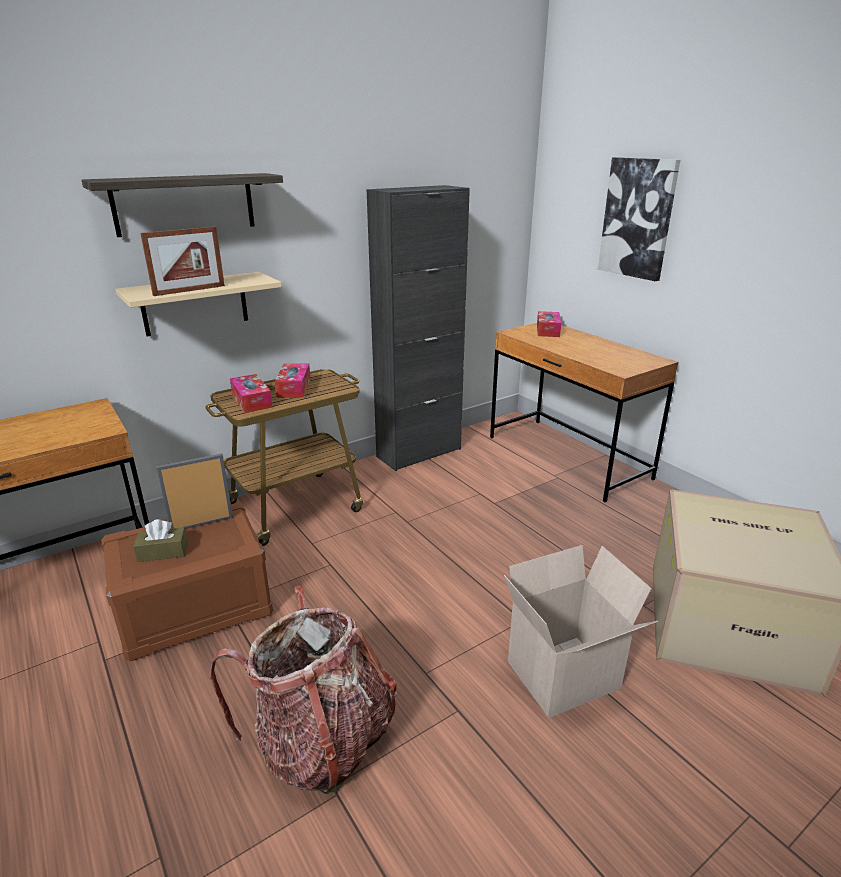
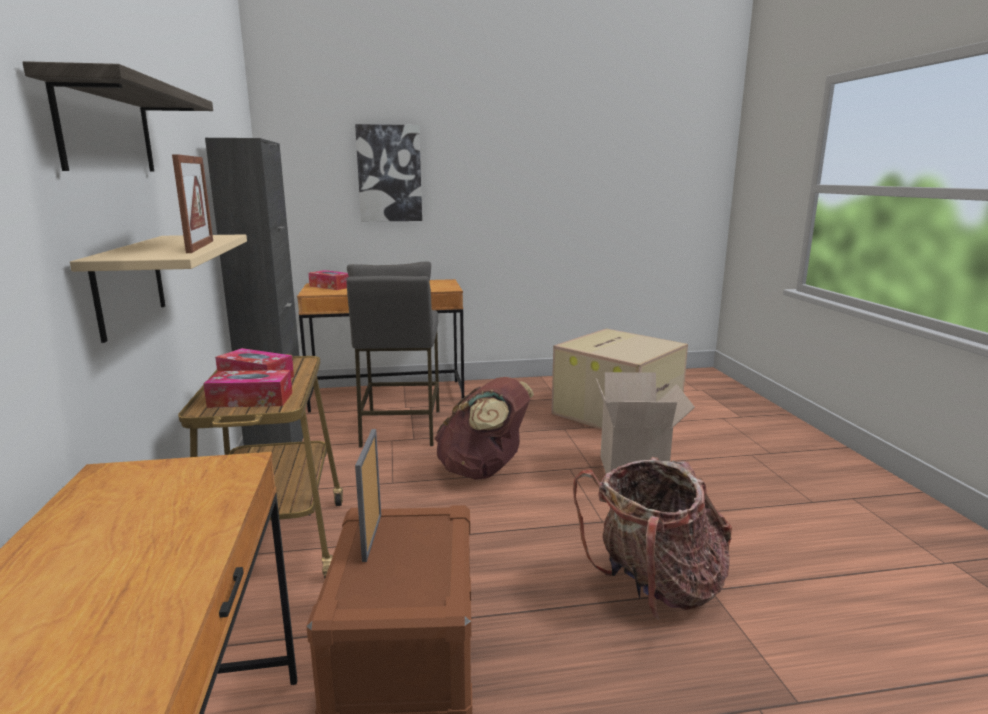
camera: 65 degrees left, 10 degrees down
(163, 552) = (407, 572): brown tissue box -> none
(467, 563) = (483, 471): none -> brown backpack
(508, 488) = (400, 428): none -> grey stool

